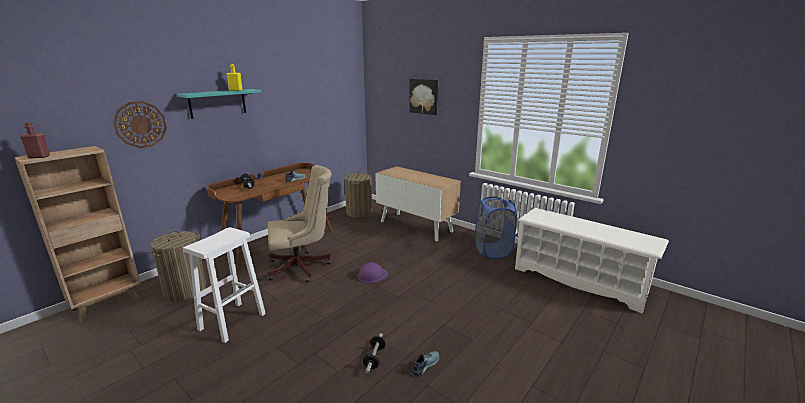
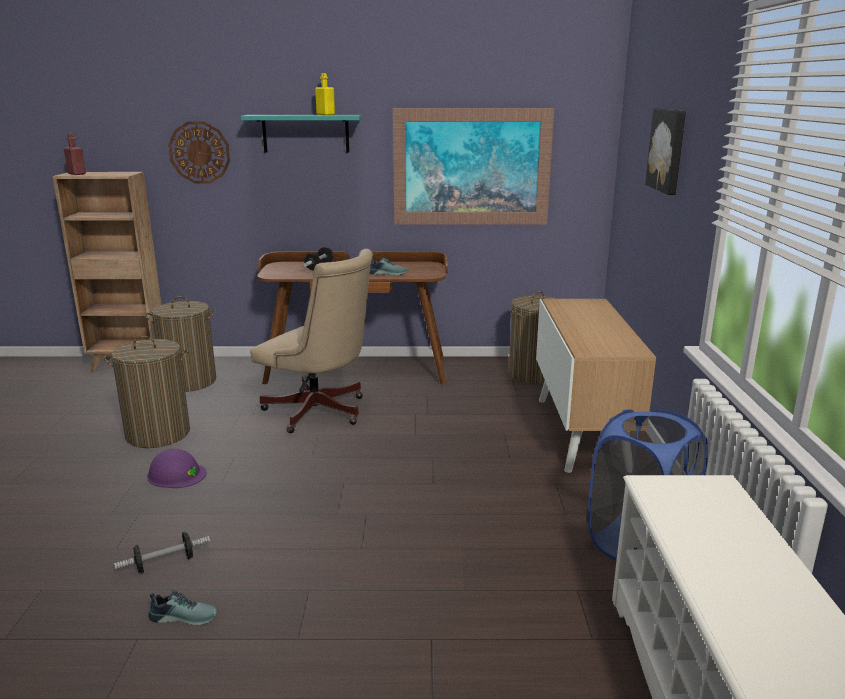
camera: 50 degrees right, 0 degrees up
(233, 321) = (158, 434): white stool -> laundry basket
(309, 113) = (471, 167): none -> picture
(372, 275) = (369, 467): purple hard hat -> purple hard hat (176, 474)

